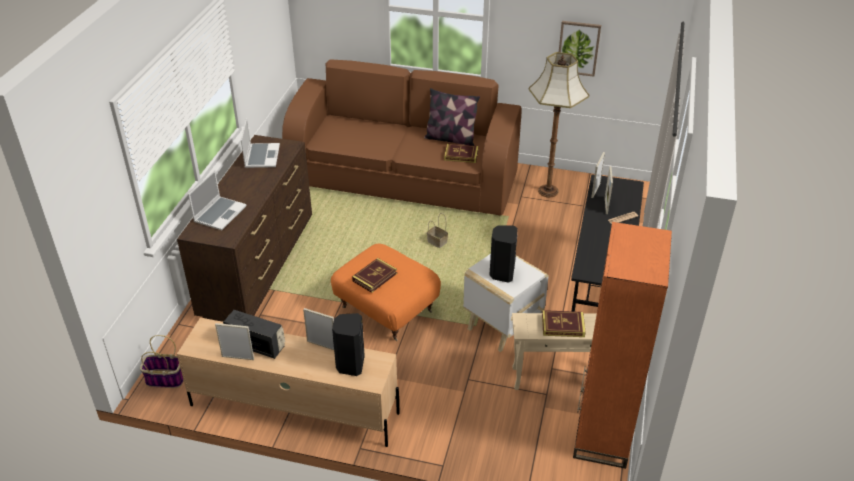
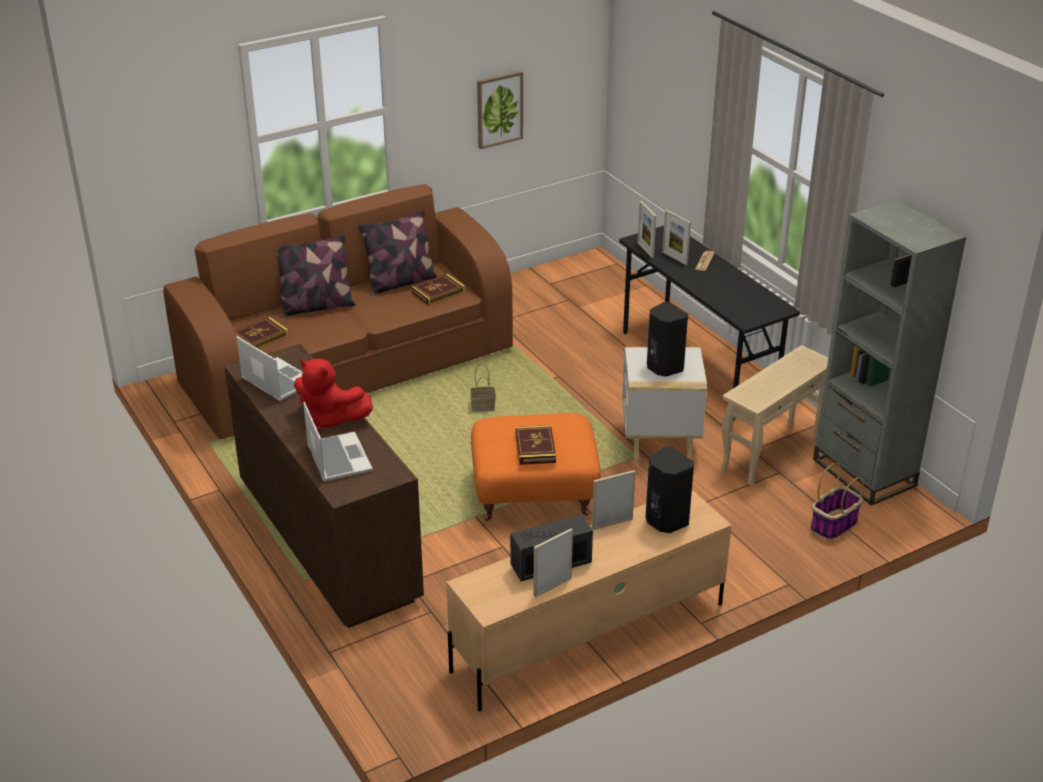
camera: 45 degrees left, 5 degrees down
(164, 379) = (407, 710): basket -> basket (833, 525)
(250, 191) = (330, 419): none -> red plush toy
(388, 130) = (316, 306): none -> pillow
(548, 191) = (516, 303): floor lamp -> none
(563, 326) = (777, 380): book -> book (260, 337)
(602, 433) = (864, 472): orange bookcase -> grey bookcase

